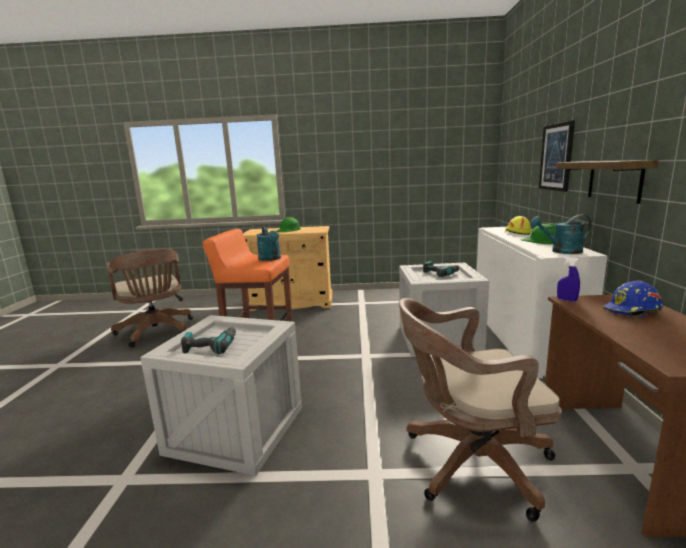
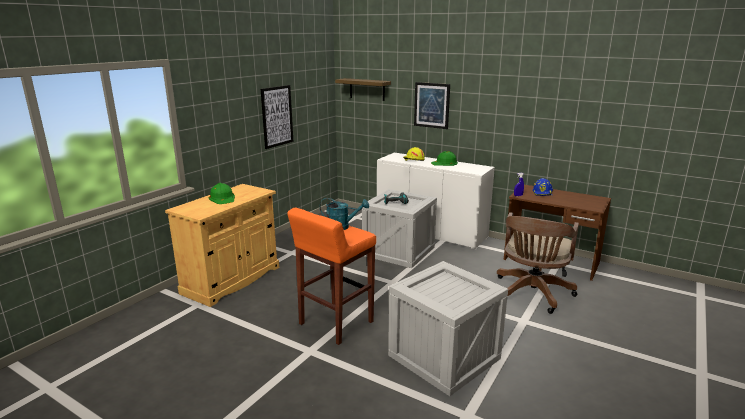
camera: 60 degrees left, 5 degrees up
(156, 332) = (173, 377): brown office chair -> none
(211, 347) = (451, 296): power drill -> none
(395, 172) = (277, 116): none -> picture
(561, 251) = (474, 169): turquoise watering can -> none
(614, 180) = (493, 124): shelf -> shelf (367, 89)

